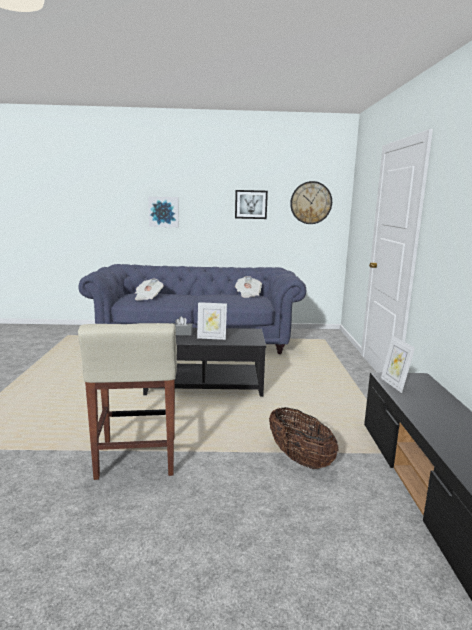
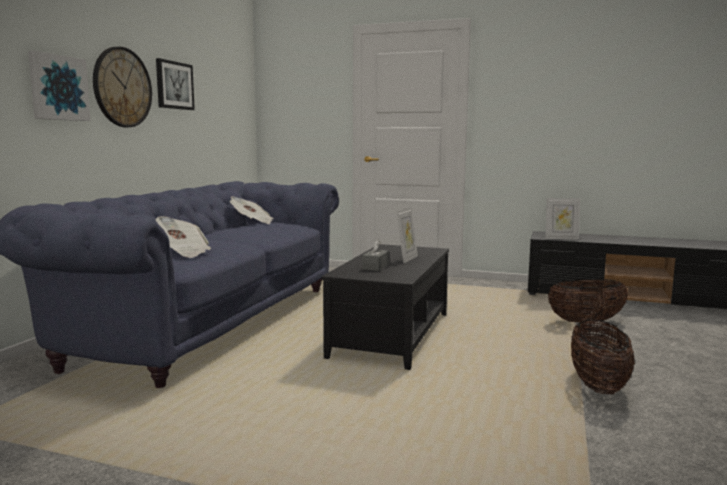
camera: 70 degrees left, 5 degrees down
(137, 458) = (598, 385): beige stool -> basket
(311, 202) = (227, 89): wall clock -> wall clock (122, 87)

